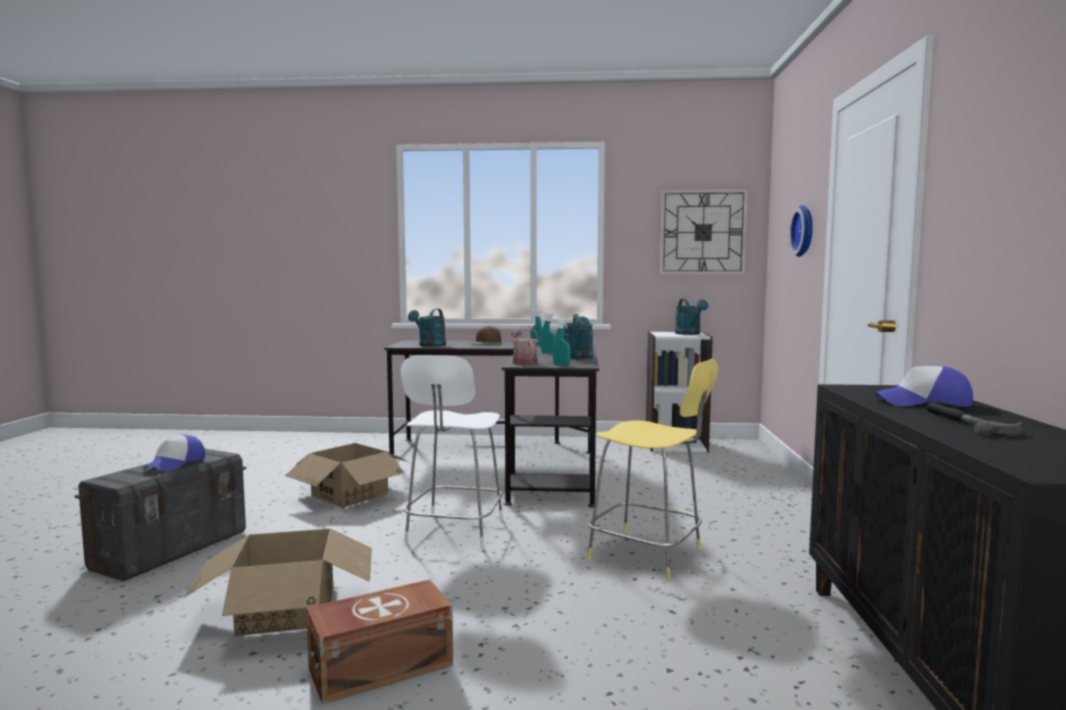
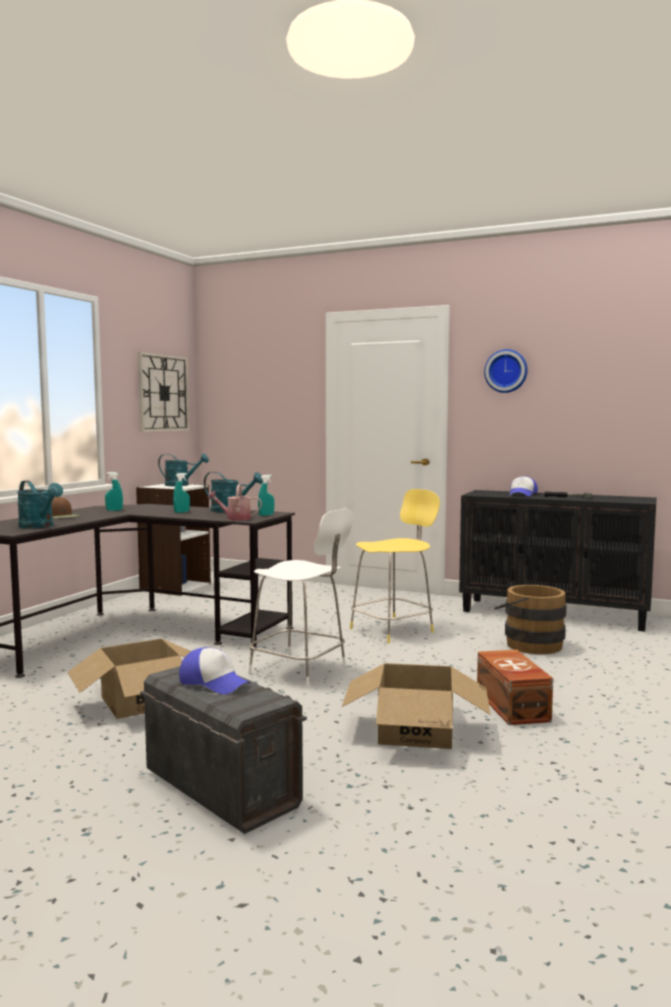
camera: 70 degrees left, 0 degrees up
(690, 664) = (528, 644): none -> brown bucket
(805, 231) = (284, 399): wall clock -> wall clock (506, 371)

